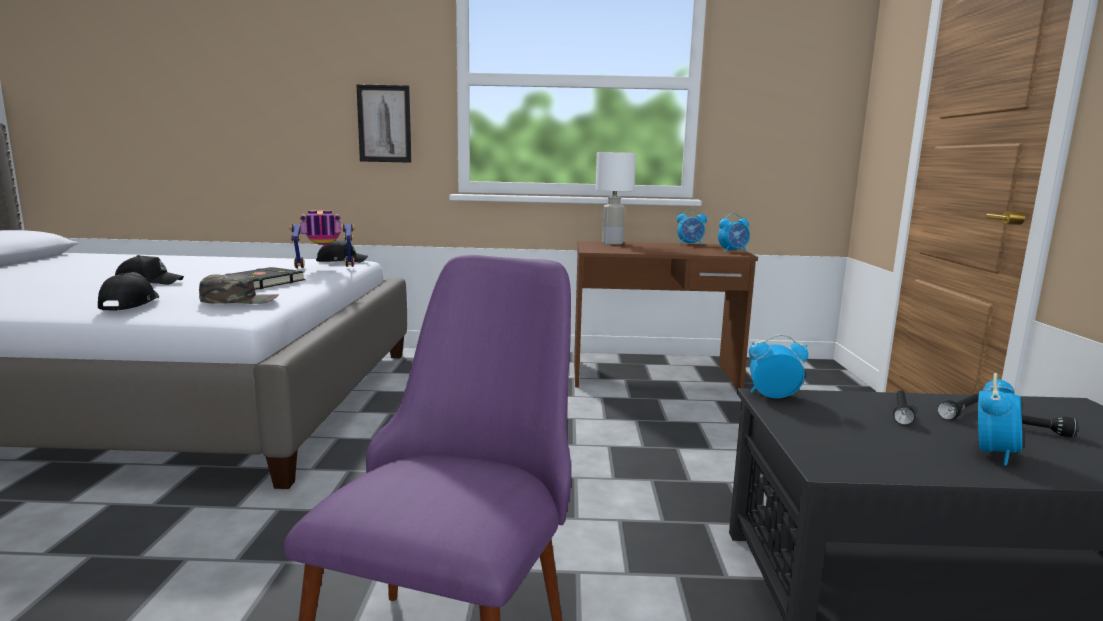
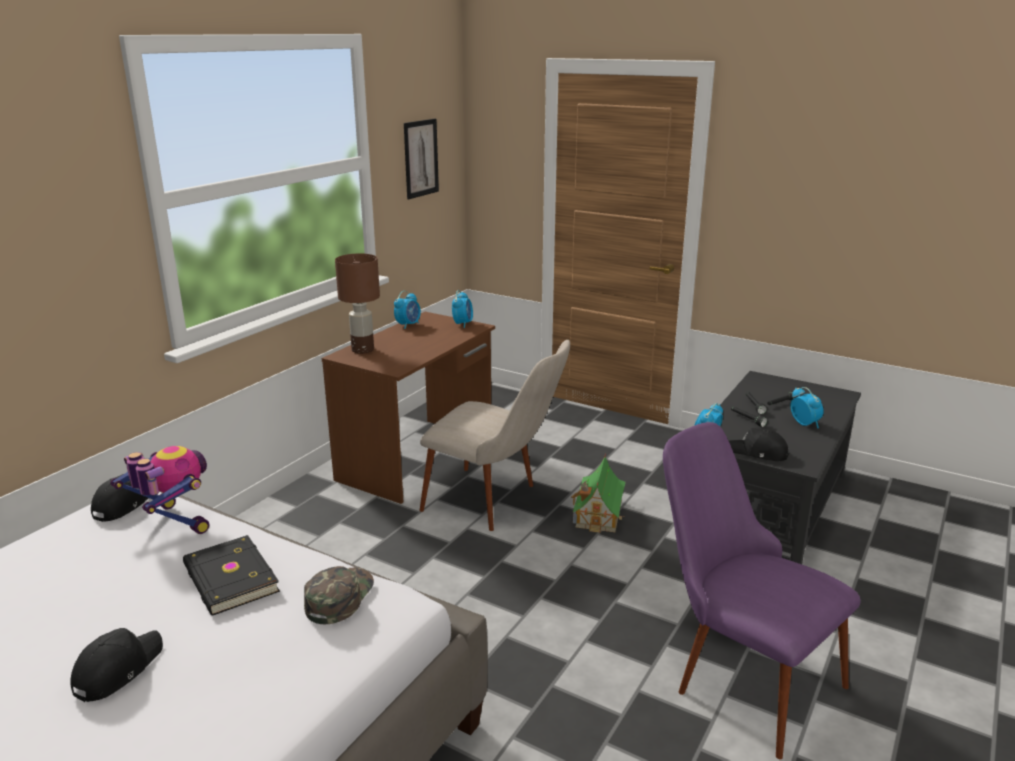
camera: 60 degrees left, 10 degrees up
(129, 303) = (278, 681): black cap -> black cap (758, 453)
(324, 268) = (172, 523): toy robot -> toy robot turned 120 degrees clockwise
(384, 124) = (66, 289): picture -> picture (421, 158)
(612, 243) = (363, 350): white table lamp -> brown table lamp
(633, 419) = (496, 502): none -> beige chair
(692, 472) = (599, 514): none -> toy house

